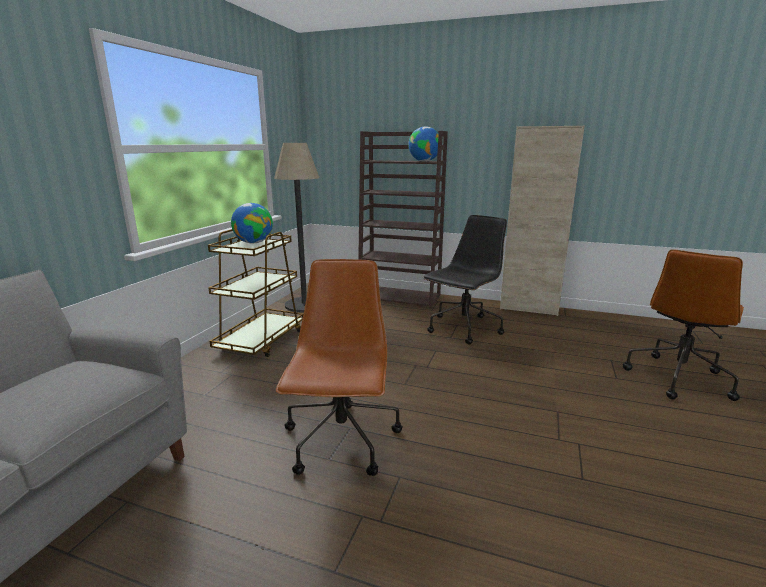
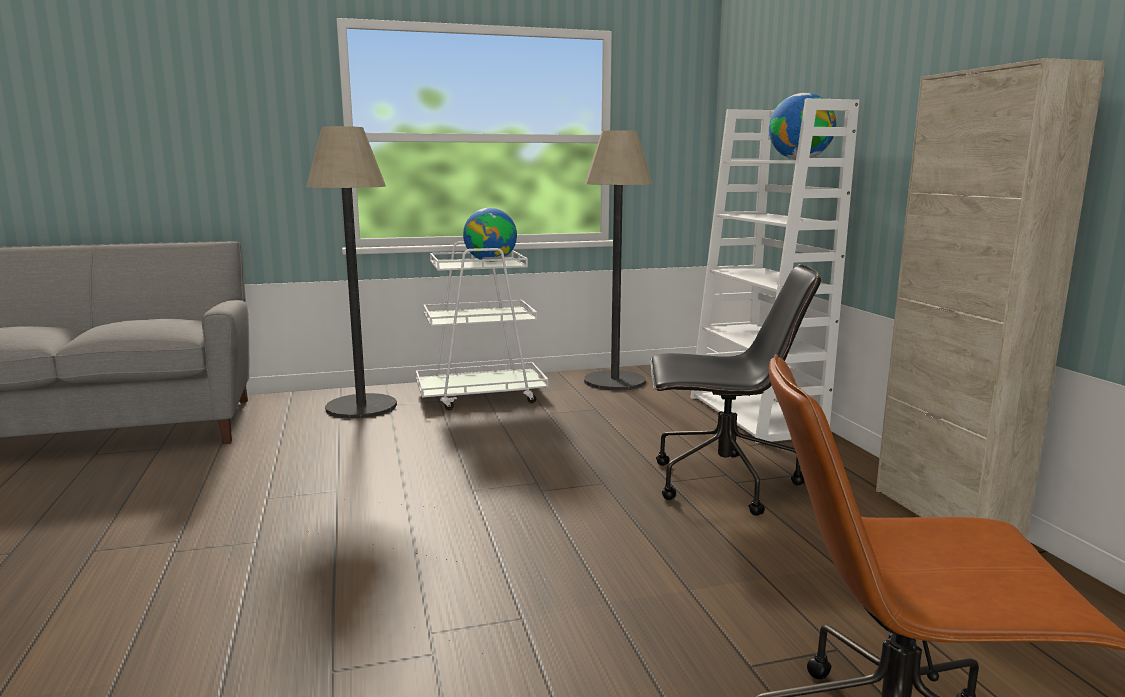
camera: 55 degrees right, 5 degrees down
(204, 383) = (361, 407): none -> floor lamp
(261, 341) = (481, 396): brown cart -> white cart
(342, 442) = (303, 494): brown office chair -> none
(400, 297) = (756, 415): brown bookcase -> white bookcase

